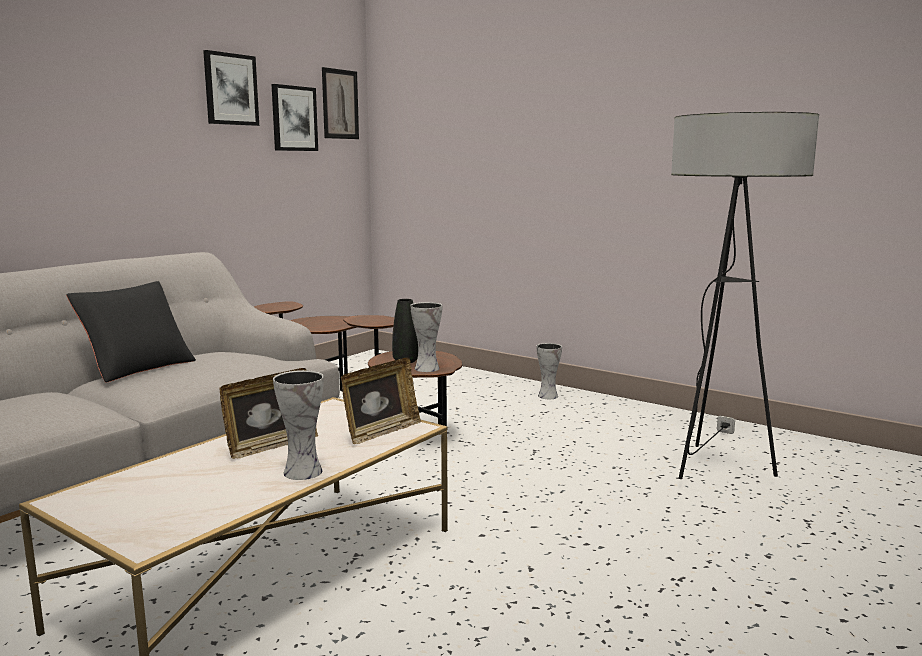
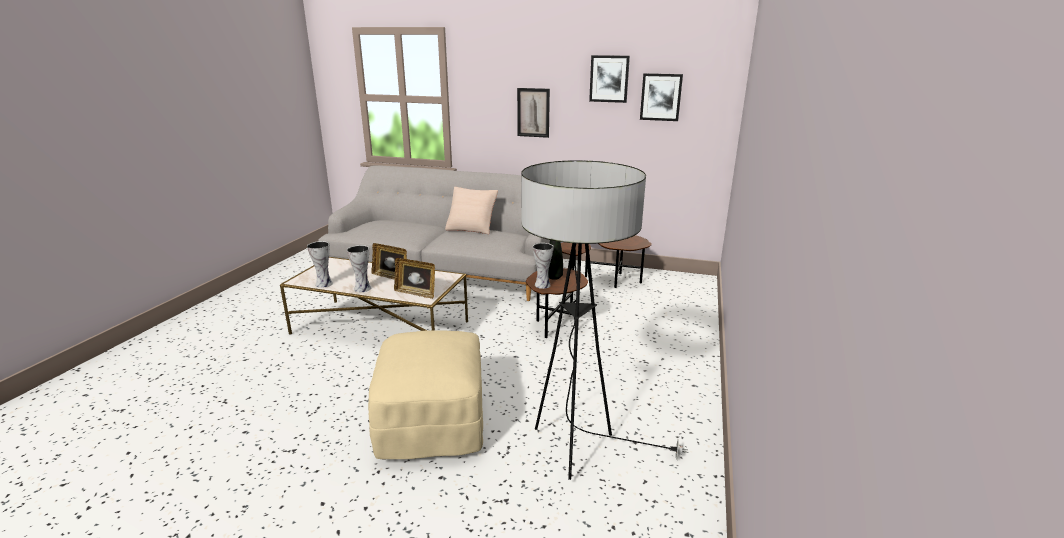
camera: 70 degrees right, 10 degrees up
(137, 367) = (472, 228): black pillow -> beige pillow
(340, 104) = (711, 85): picture -> picture (533, 112)
(547, 396) = (684, 357): vase -> vase (324, 283)
(635, 549) = (433, 421): none -> beige ottoman

